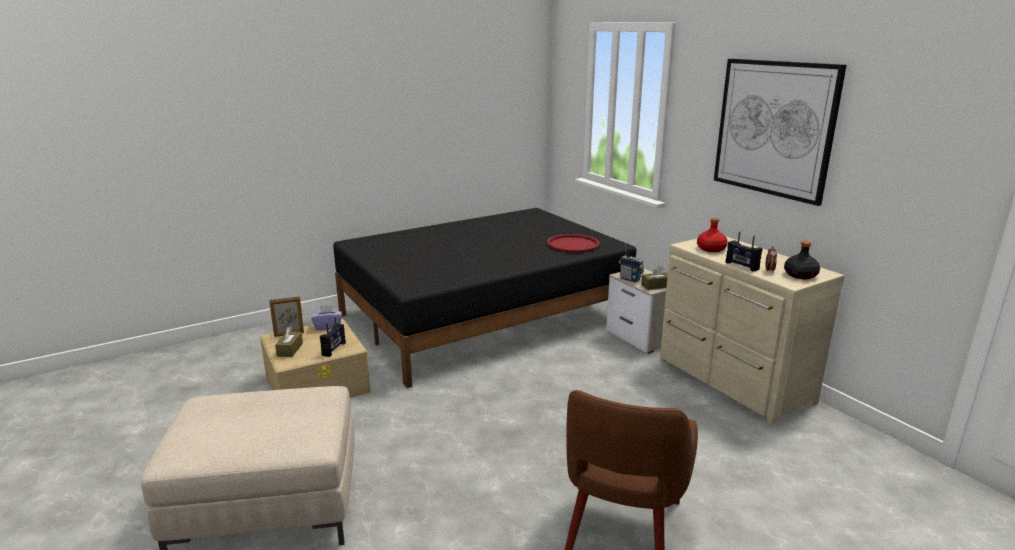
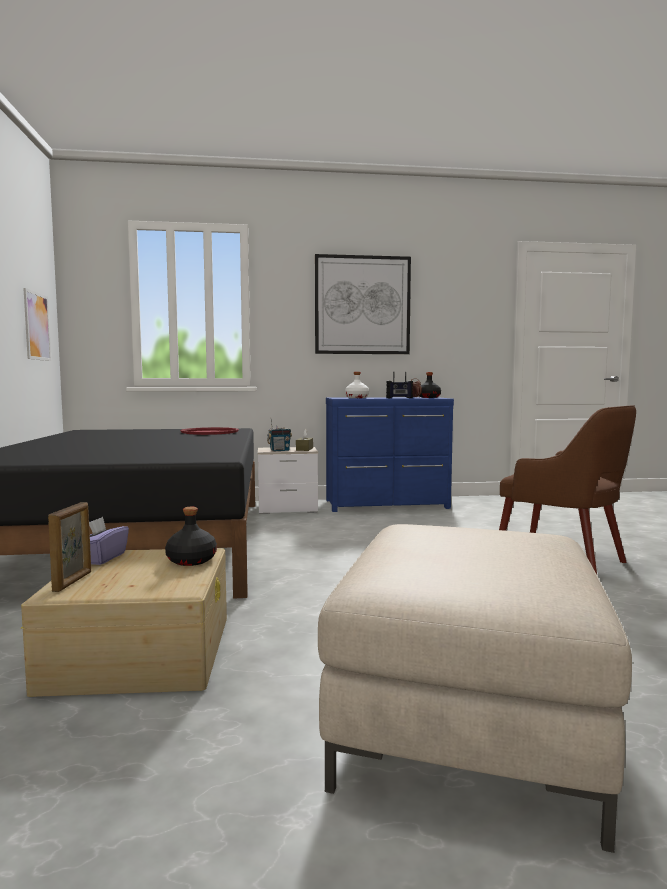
camera: 65 degrees left, 15 degrees down
(290, 349) = (138, 584): brown tissue box -> none
(334, 349) = (191, 560): radio -> black bottle
(509, 125) = (37, 326): none -> picture
(710, 249) = (356, 398): red bottle -> white bottle
(732, 382) = (387, 504): beige dresser -> blue dresser

